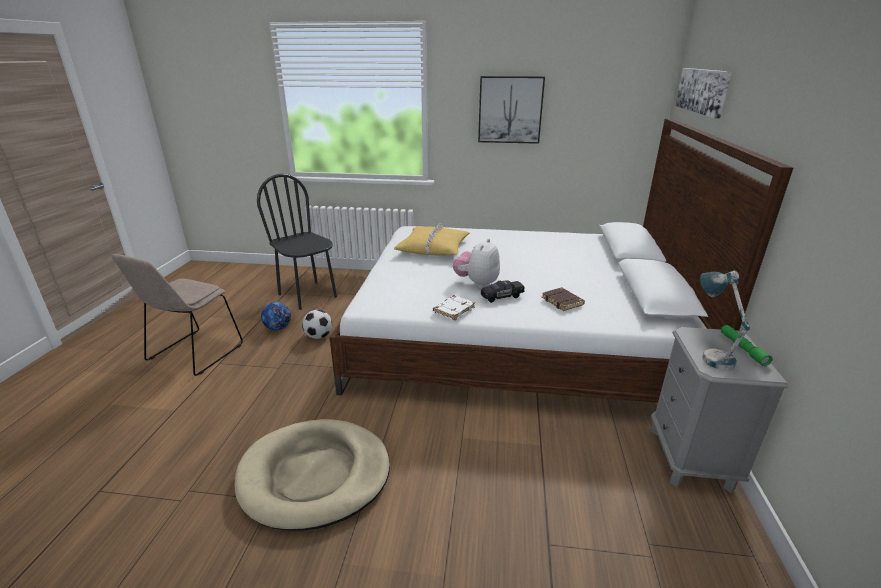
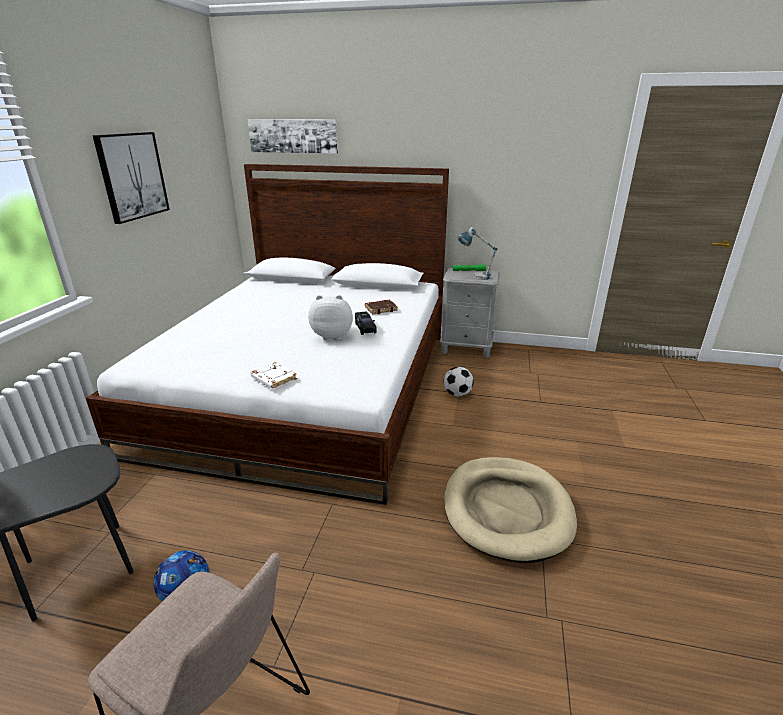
camera: 85 degrees left, 0 degrees up
(318, 336) = (242, 535): football -> football (457, 394)
(433, 248) = (222, 352): yellow pillow -> none
(453, 310) = (385, 349): white book -> white book (273, 379)
(477, 283) = (332, 336): plush toy -> plush toy turned 150 degrees clockwise

